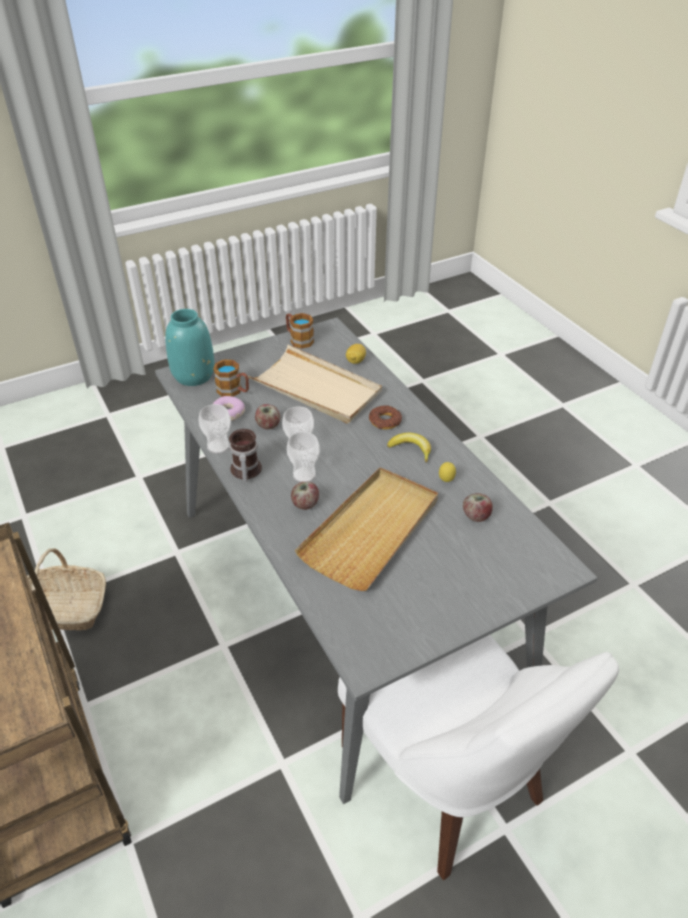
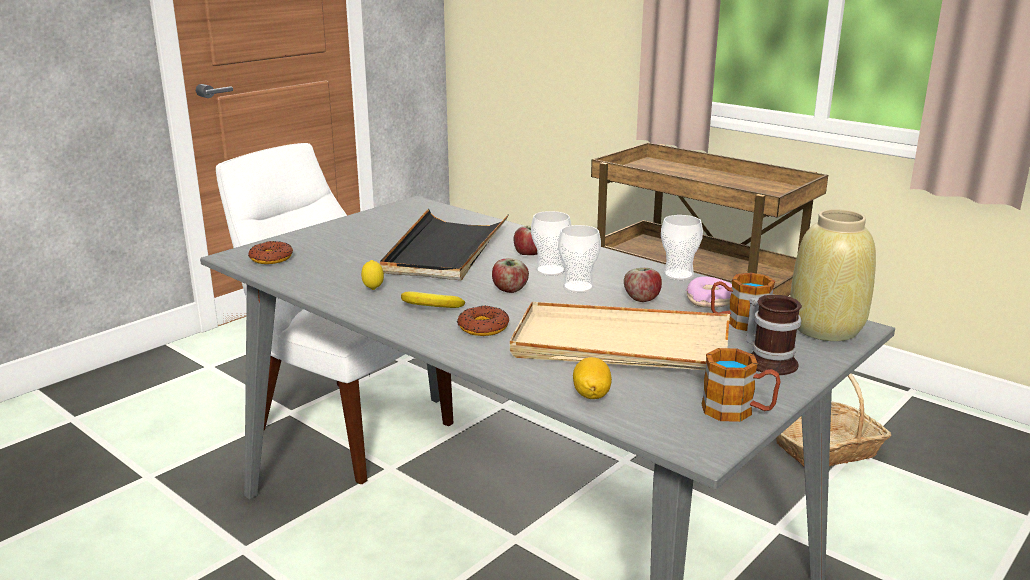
camera: 160 degrees right, 20 degrees down
(193, 375) = (827, 329): turquoise vase -> beige vase
(244, 471) = (622, 263): mug -> mug (770, 361)
(372, 530) = (445, 250): beige tray -> black tray
(476, 516) = (331, 272): apple -> apple (509, 290)
(529, 555) = (271, 258): none -> donut

